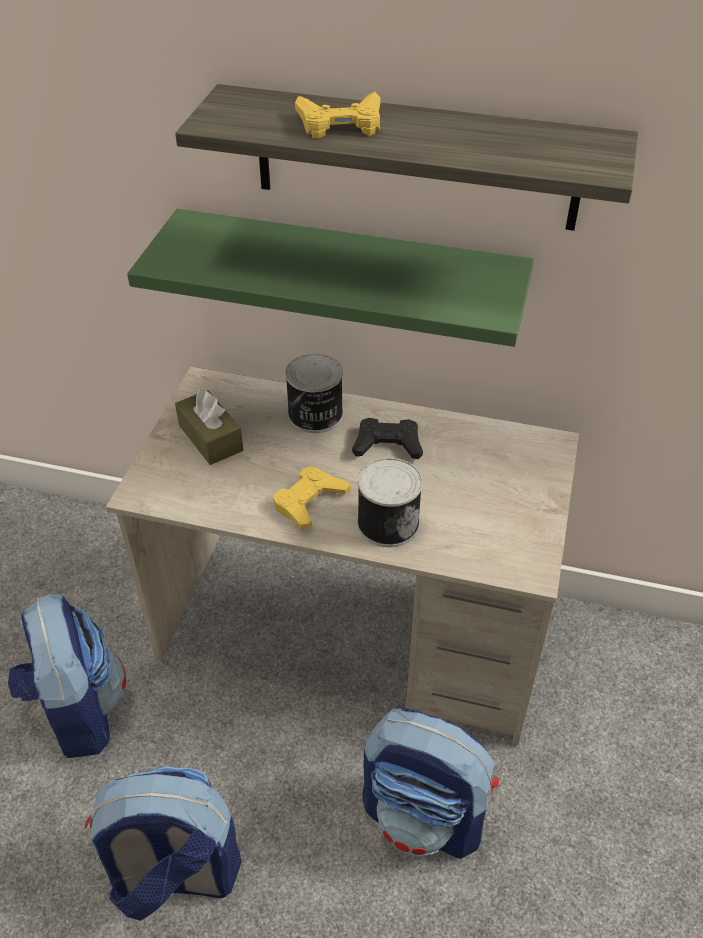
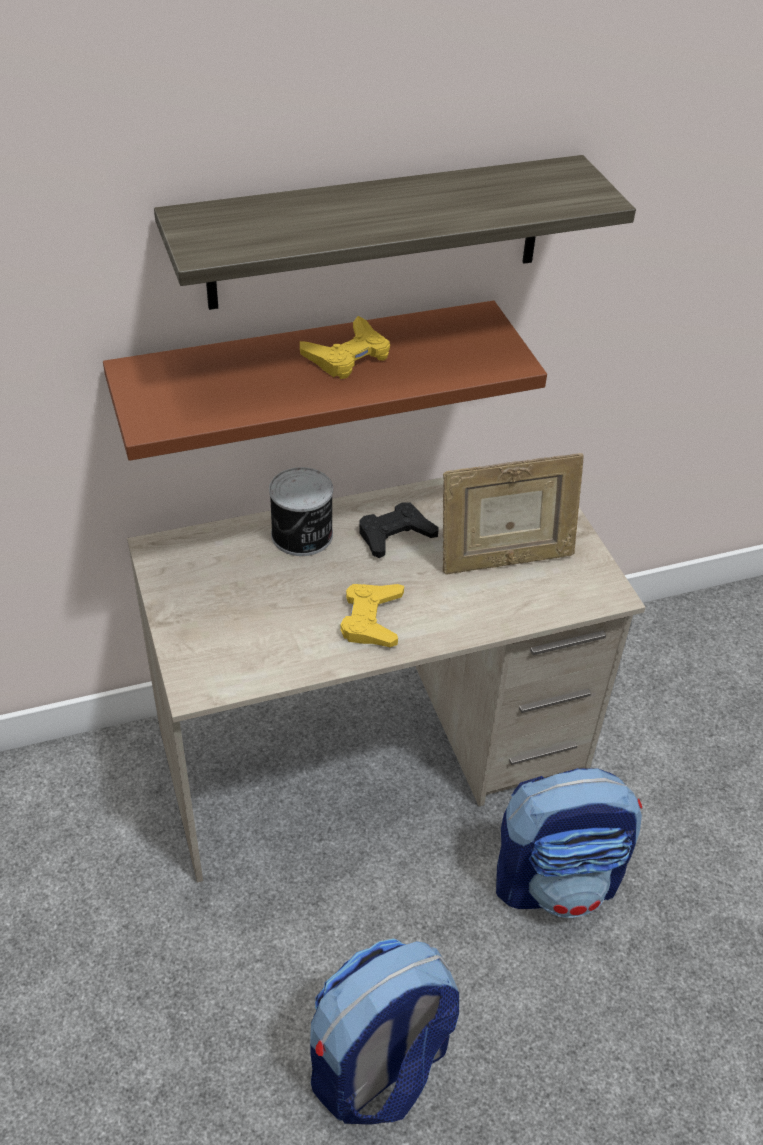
camera: 35 degrees left, 0 degrees up
(77, 710) = (152, 976): backpack -> none
(210, 438) = (218, 601): brown tissue box -> none
(340, 124) = (330, 216): yellow game controller -> yellow game controller (348, 356)
(349, 274) = (307, 373): green shelf -> brown shelf
(387, 522) = (457, 606): can -> none
(461, 503) = (504, 560): none -> picture frame

